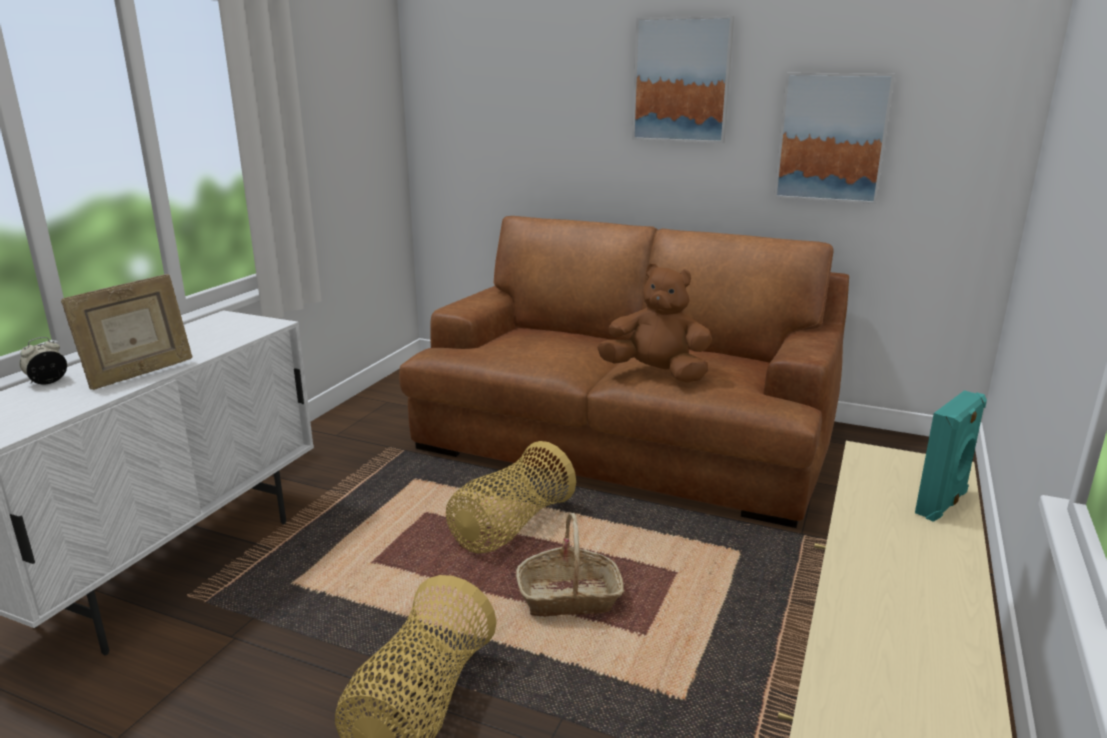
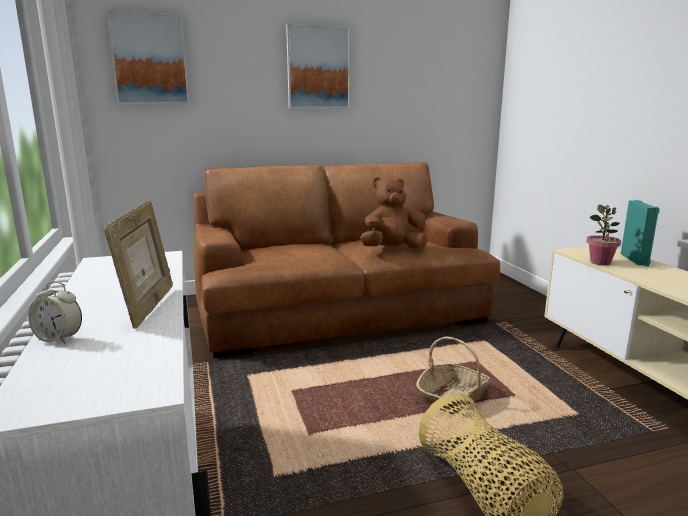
camera: 40 degrees left, 5 degrees down
(48, 382) = (59, 339): alarm clock -> alarm clock turned 75 degrees counterclockwise
(510, 528) = (358, 377): basket -> none
(832, 138) = (408, 102): picture -> picture (149, 59)
(860, 486) = (600, 262): none -> potted plant

